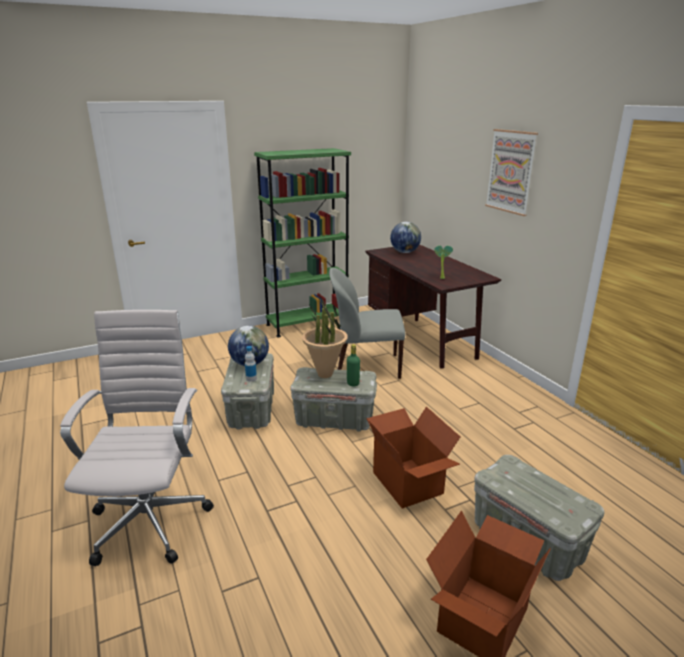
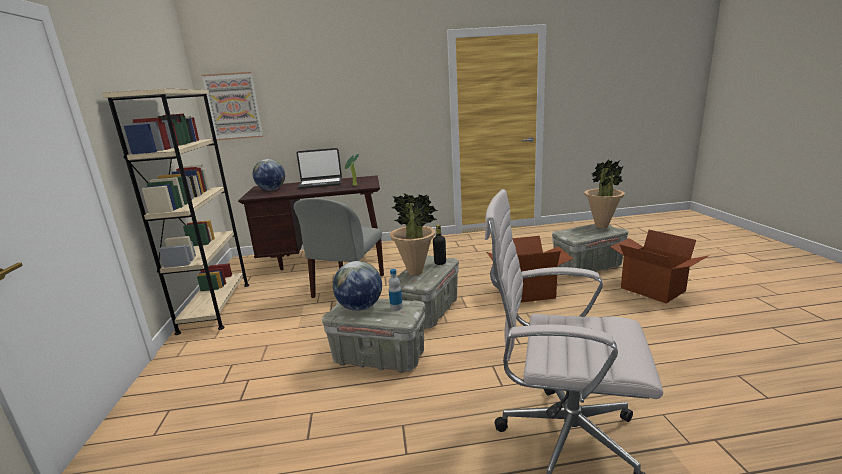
camera: 70 degrees left, 5 degrees down
(307, 324) = (216, 307): green bookcase -> beige bookcase
(353, 383) = (440, 263): green bottle -> black bottle
(440, 263) = (320, 183): none -> laptop
(511, 171) = (361, 90): picture -> picture (233, 106)
(571, 504) = (601, 226): none -> potted plant

